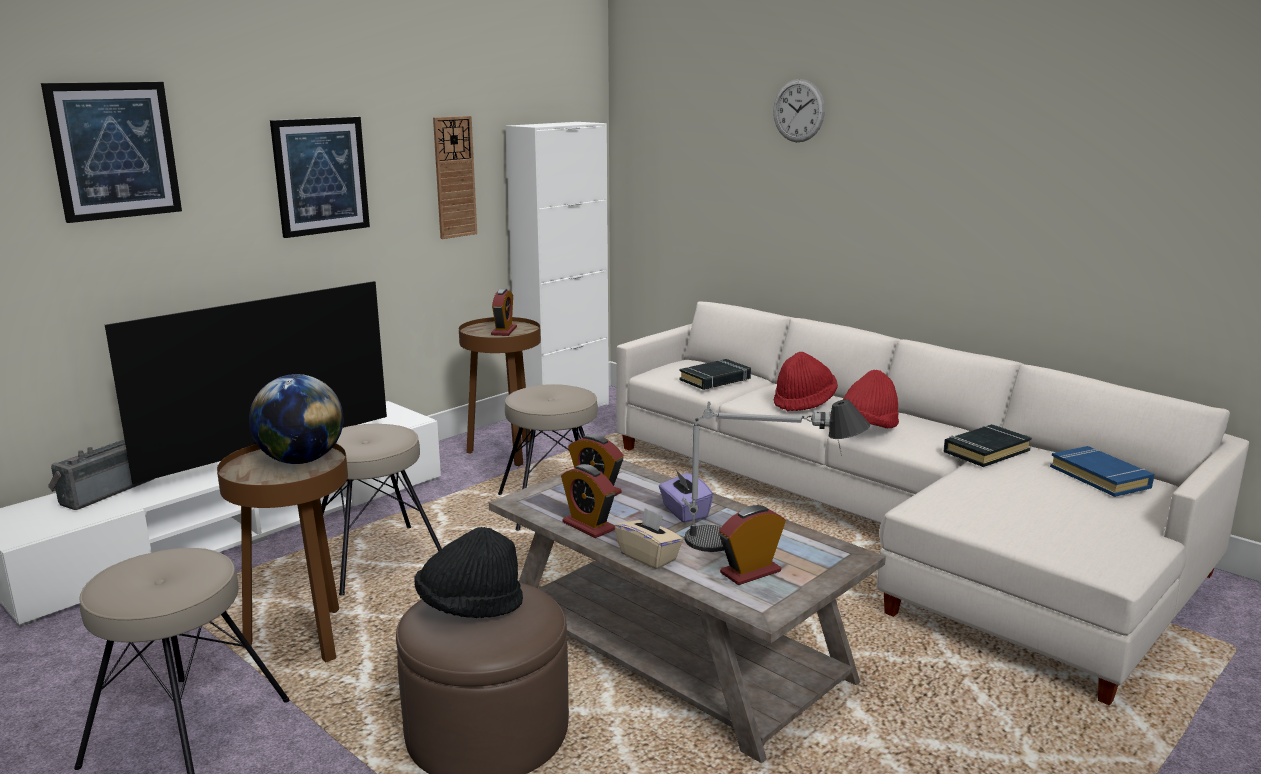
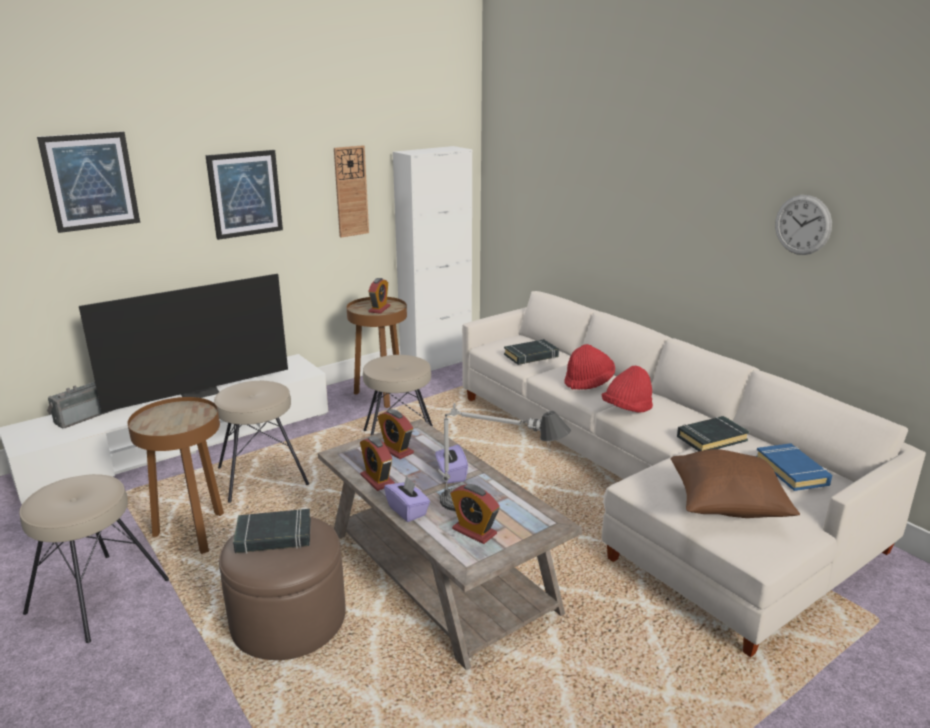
camera: 10 degrees right, 5 degrees up
(301, 460) = (187, 415): globe -> none
(470, 607) = (273, 536): black hat -> black book
(649, 557) = (407, 510): beige tissue box -> purple tissue box
(750, 572) = (474, 531): alarm clock -> alarm clock turned 120 degrees counterclockwise
(798, 111) = (609, 149): wall clock -> wall clock (802, 225)
(1046, 521) = (726, 507): none -> brown pillow

